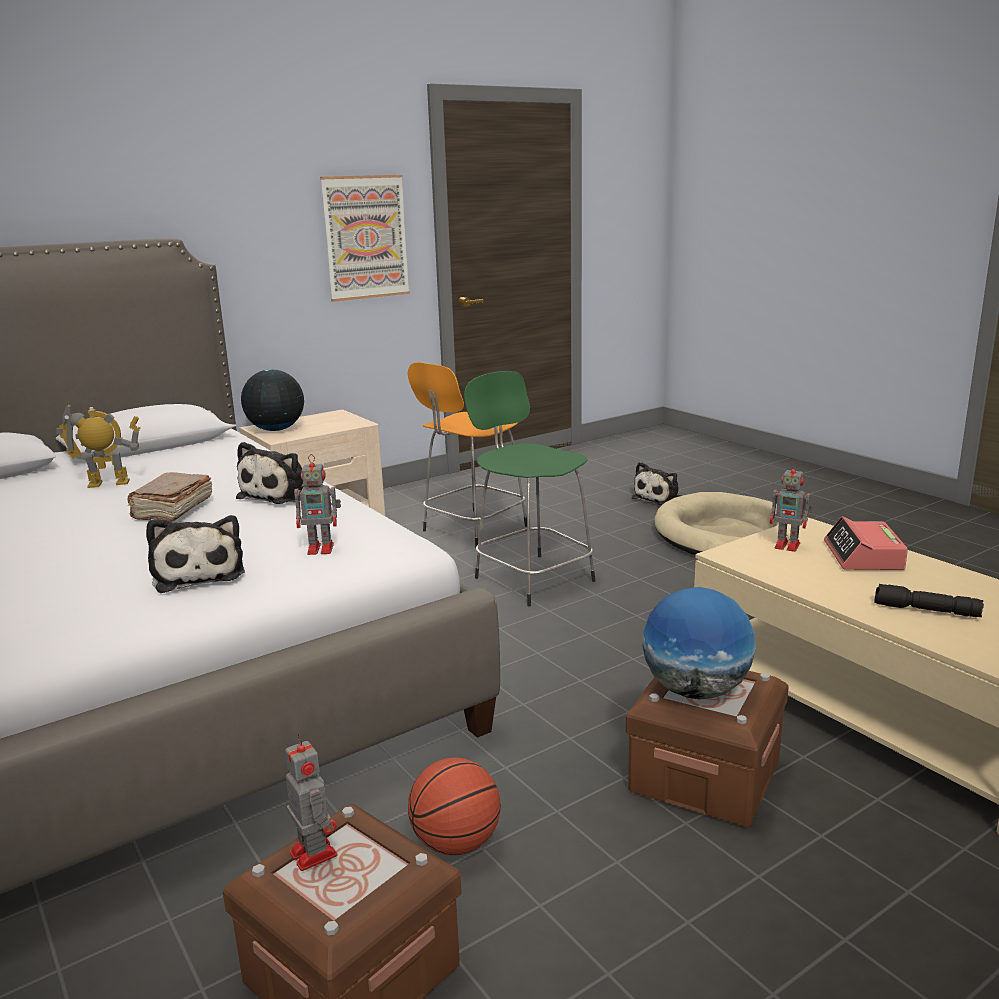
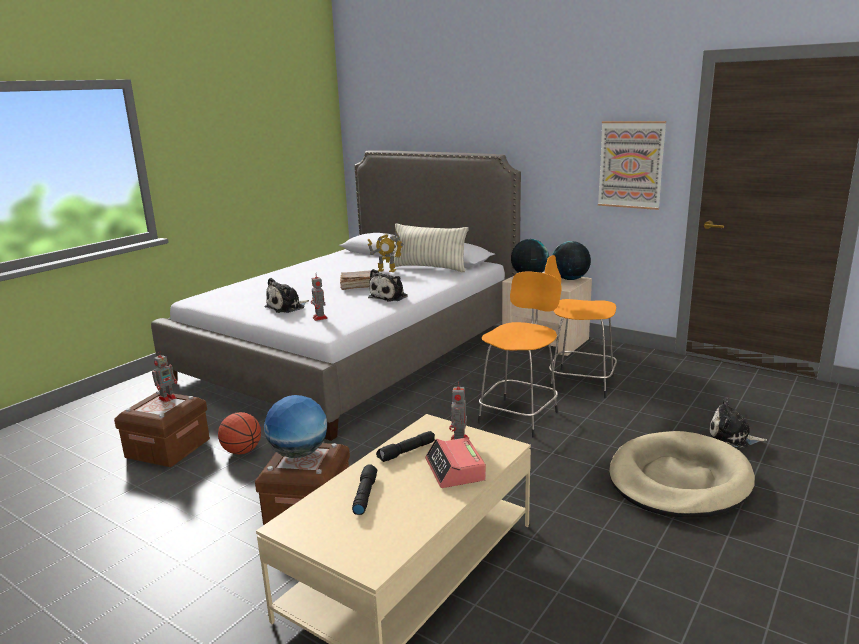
camera: 70 degrees right, 0 degrees up
(108, 483) = (386, 270): toy robot -> toy robot turned 135 degrees clockwise
(162, 458) = (429, 268): none -> pillow
(280, 494) = (390, 297): plush toy -> plush toy turned 60 degrees counterclockwise
(329, 417) = (570, 279): none -> globe
(531, 578) = (519, 416): green stool -> orange stool
(810, 576) = (406, 452): none -> black flashlight
(863, 556) = (455, 470): alarm clock -> alarm clock turned 90 degrees counterclockwise

